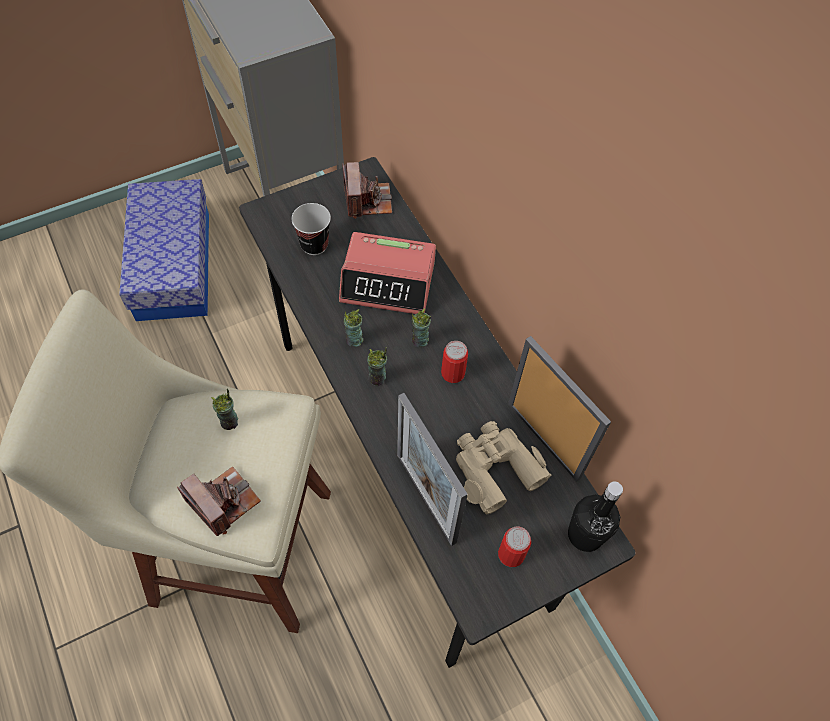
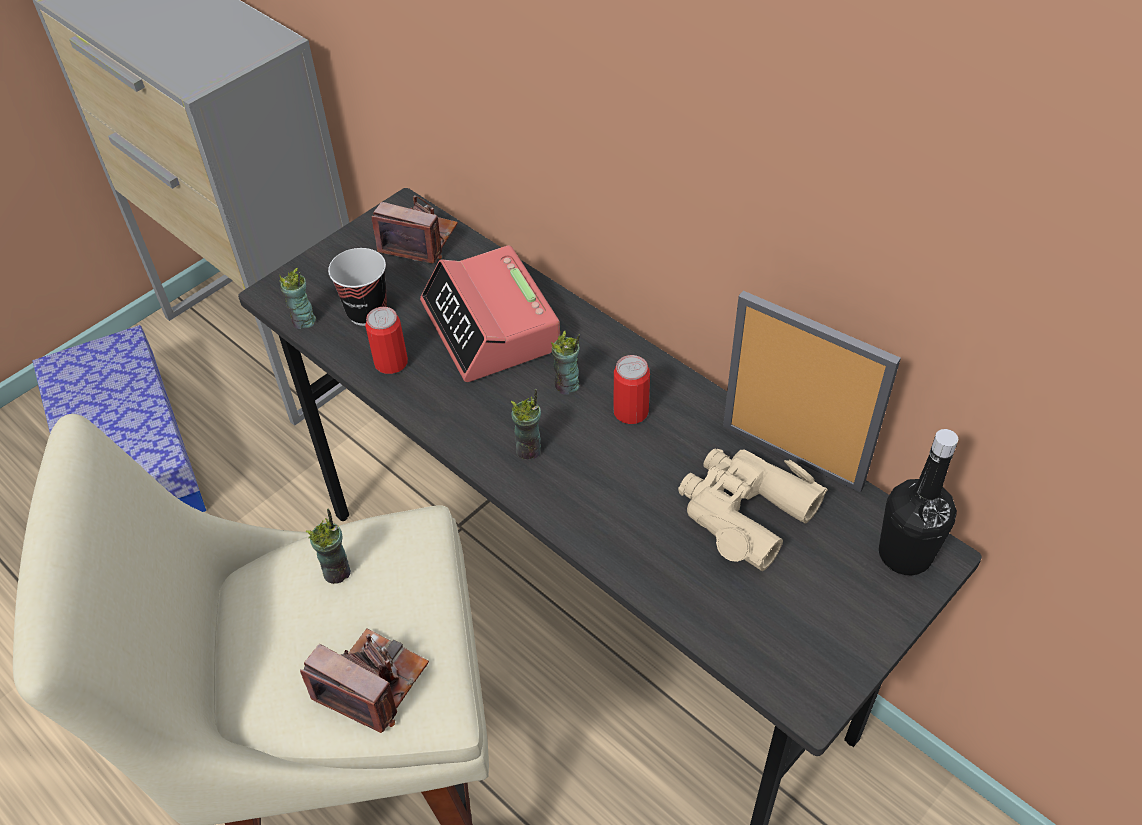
camera: 15 degrees left, 10 degrees down
(354, 340) = (474, 412): cup -> cup (303, 321)
(367, 200) = (419, 240): camera -> camera turned 45 degrees counterclockwise
(388, 281) = (491, 327): alarm clock -> alarm clock turned 75 degrees clockwise
(426, 498) = (666, 580): picture frame -> none
(511, 554) = (818, 612): can -> can (391, 362)

